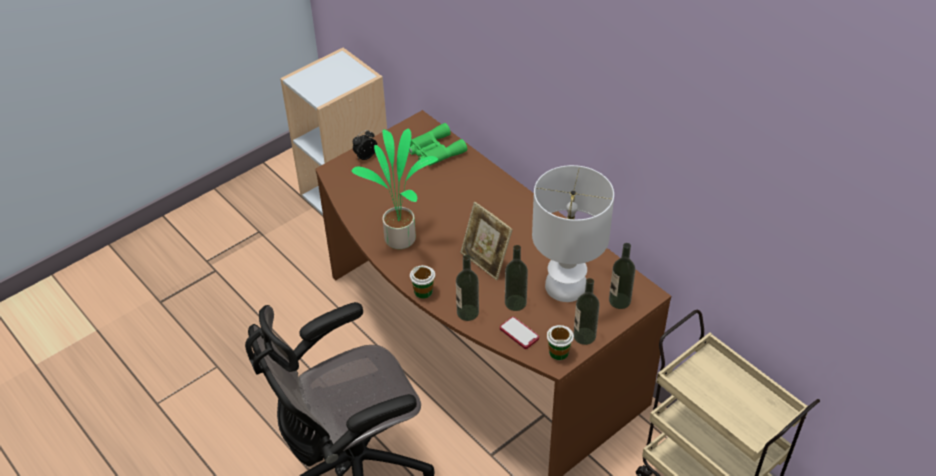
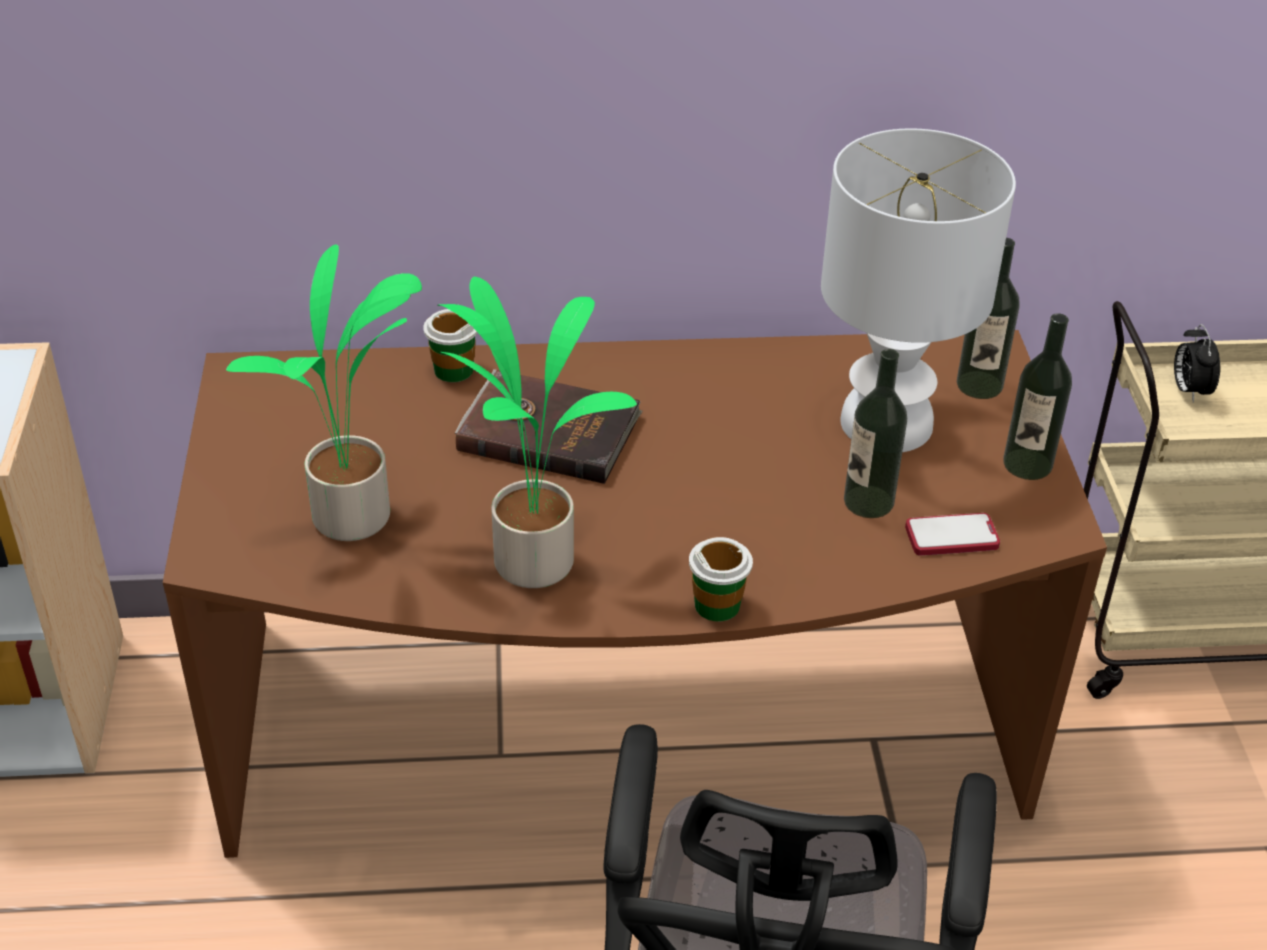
camera: 55 degrees left, 5 degrees down
(365, 156) = (230, 491): alarm clock -> alarm clock (1189, 390)
(379, 189) = (355, 521): none -> potted plant
(434, 151) = (344, 396): green binoculars -> none
(467, 205) = (548, 431): none -> brown book
(467, 312) = (834, 574): bottle -> none
(485, 261) = (723, 483): picture frame -> none
(558, 352) = (1040, 513): cup -> cup (453, 370)

